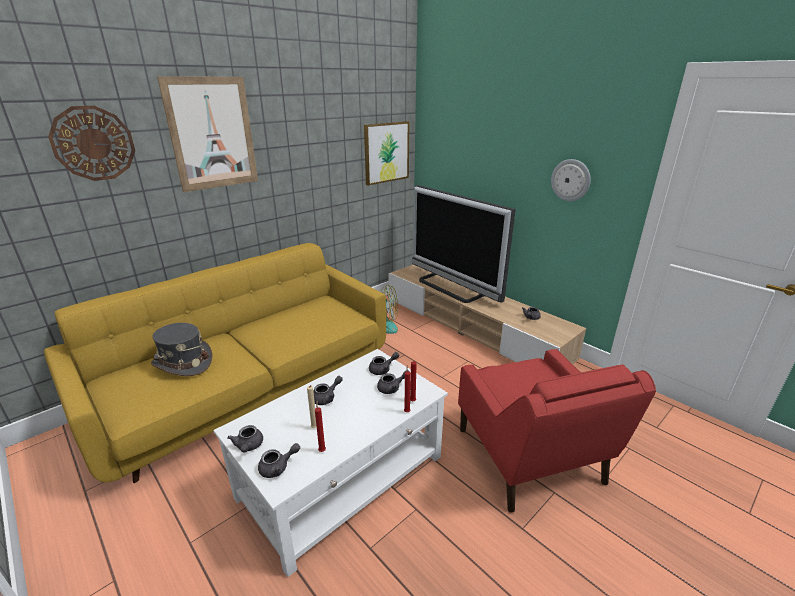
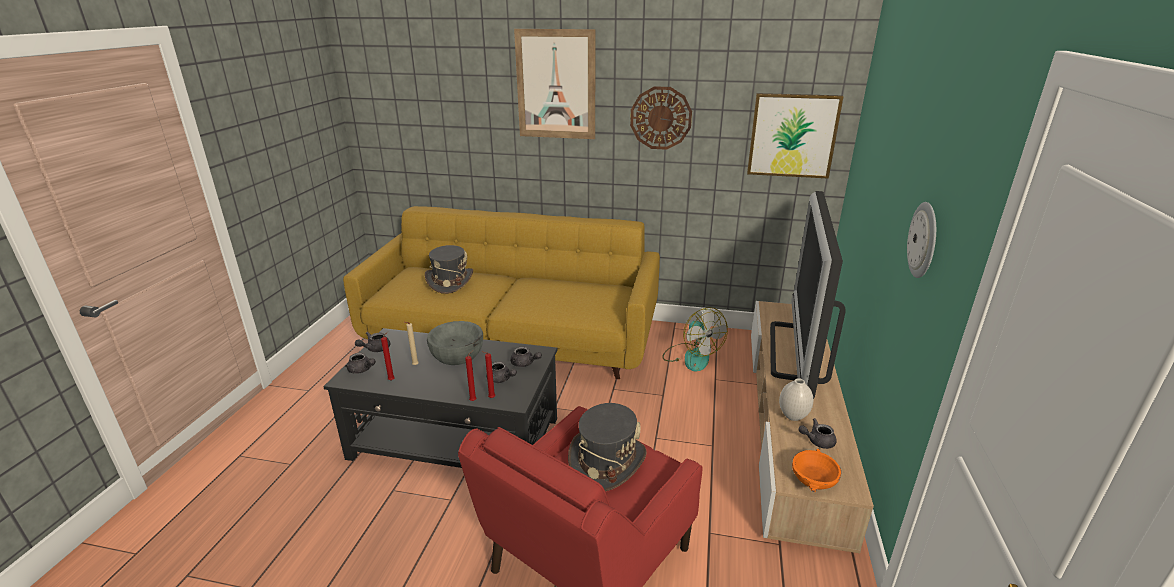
camera: 55 degrees right, 0 degrees up
(93, 143) = (459, 83): wall clock -> wall clock (660, 118)
(326, 397) = (457, 354): grey teapot -> grey bowl
(343, 476) = (456, 439): white coffee table -> black coffee table
(505, 314) = (793, 416): none -> white vase
(518, 383) = (607, 462): none -> grey hat
(558, 333) = (813, 479): none -> orange bowl

